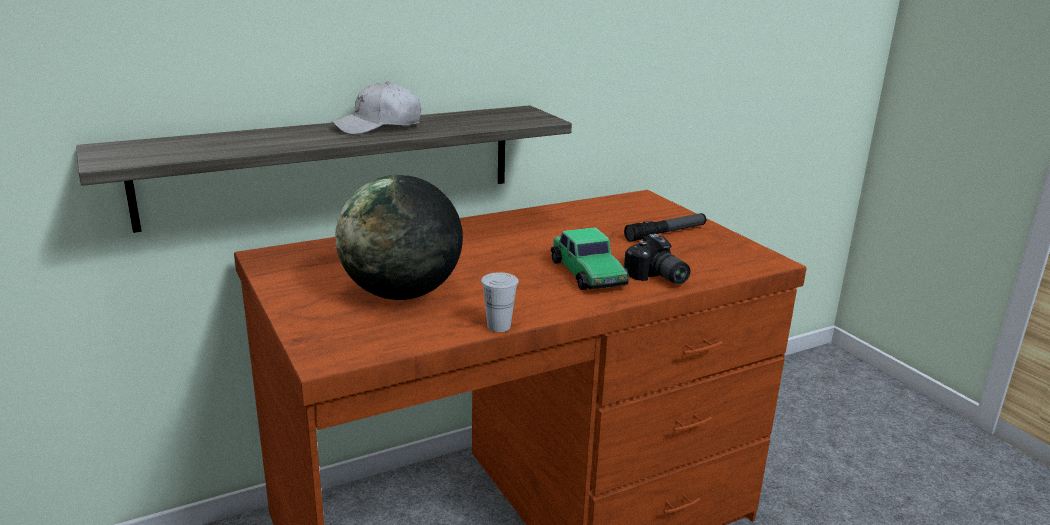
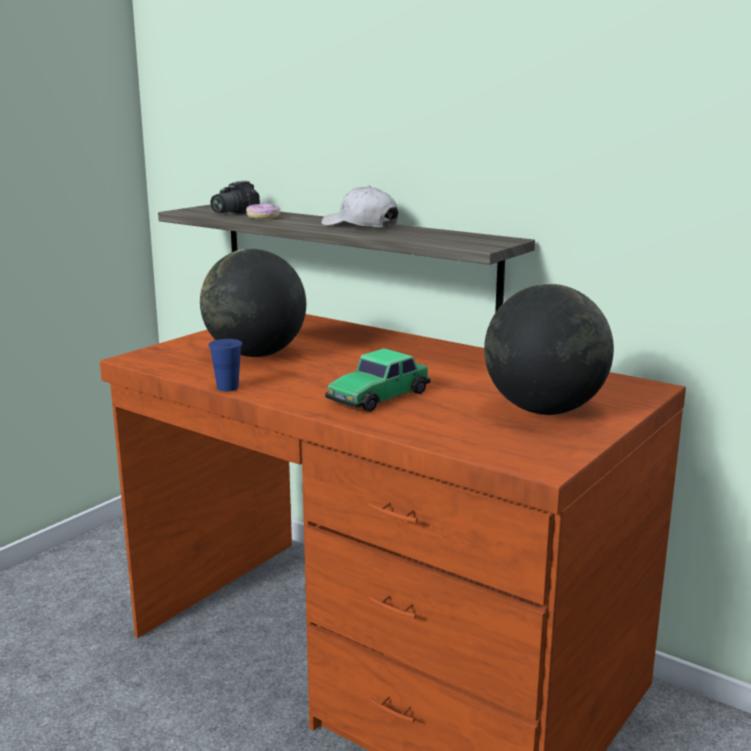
camera: 65 degrees right, 5 degrees down
(248, 143) = (263, 217): none -> donut
(499, 326) = (227, 388): white cup -> blue cup
(656, 278) = (405, 422): camera -> camera (230, 213)
(666, 233) = (544, 410): flashlight -> globe

